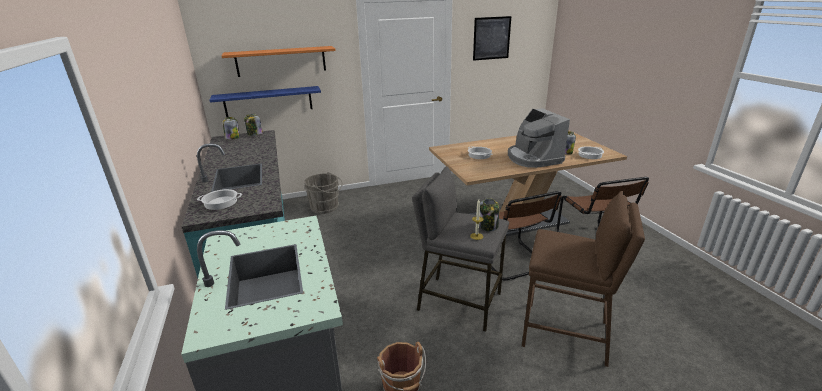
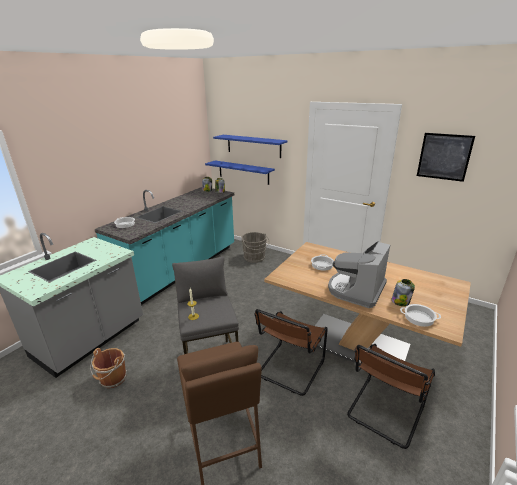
camera: 50 degrees right, 0 degrees up
(281, 61) = (253, 146): orange shelf -> blue shelf
(488, 226) = (213, 316): jar -> none

